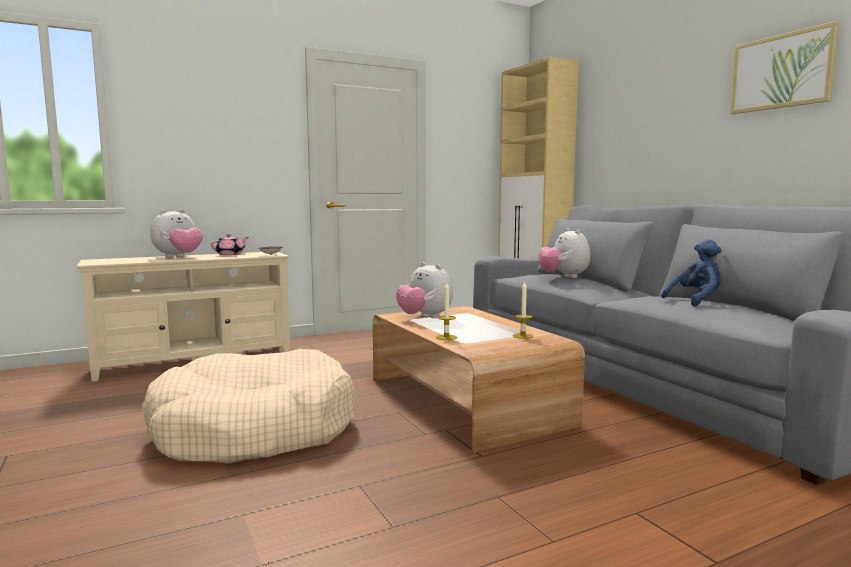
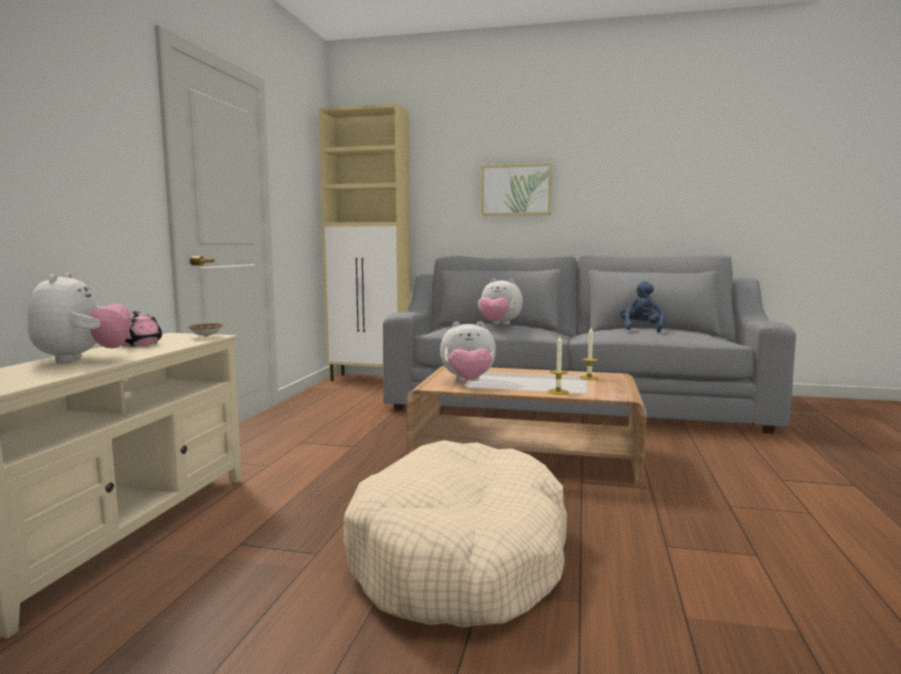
camera: 50 degrees left, 0 degrees up
(782, 71) = (618, 155): picture -> picture (516, 190)

